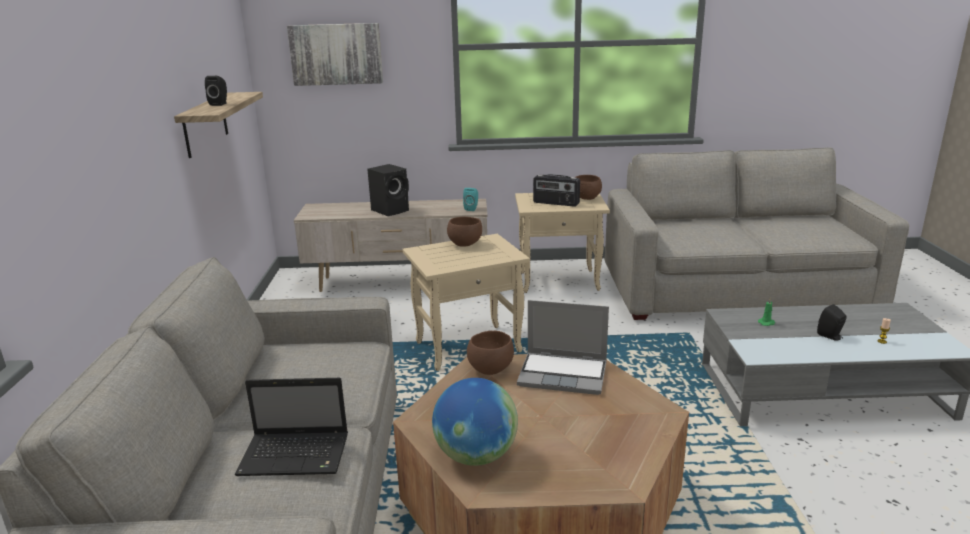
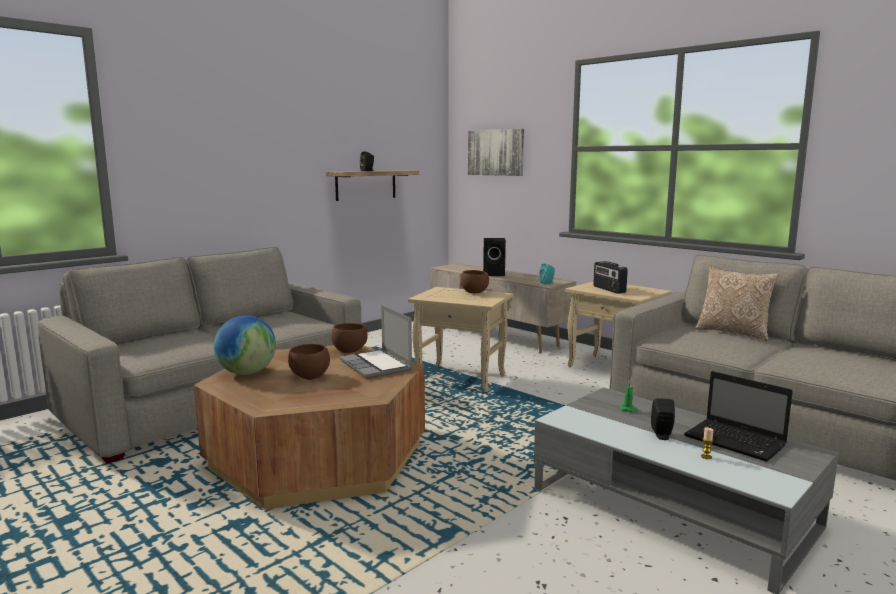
camera: 45 degrees right, 10 degrees down
(297, 455) = (189, 342): laptop -> laptop (737, 441)
(587, 198) = (644, 292): brown bowl -> brown bowl (310, 377)
(697, 221) = (733, 333): none -> pillow

